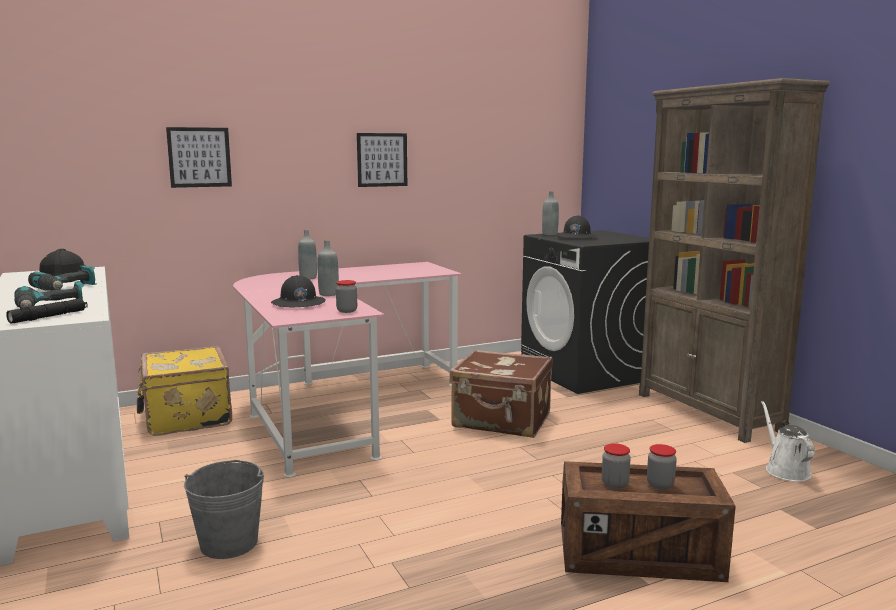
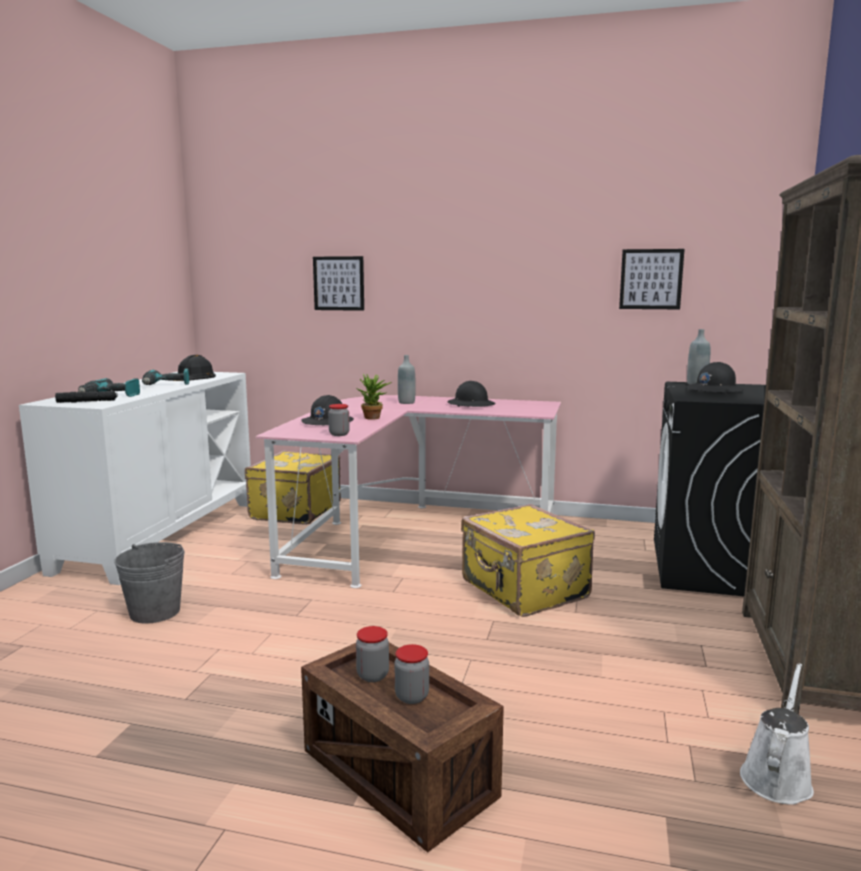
camera: 40 degrees right, 0 degrees up
(328, 294) = (374, 418): grey bottle -> potted plant
(369, 272) = (471, 404): none -> black hard hat
(382, 160) = (513, 287): picture -> picture (651, 279)
(502, 421) = (523, 590): brown suitcase -> yellow suitcase

